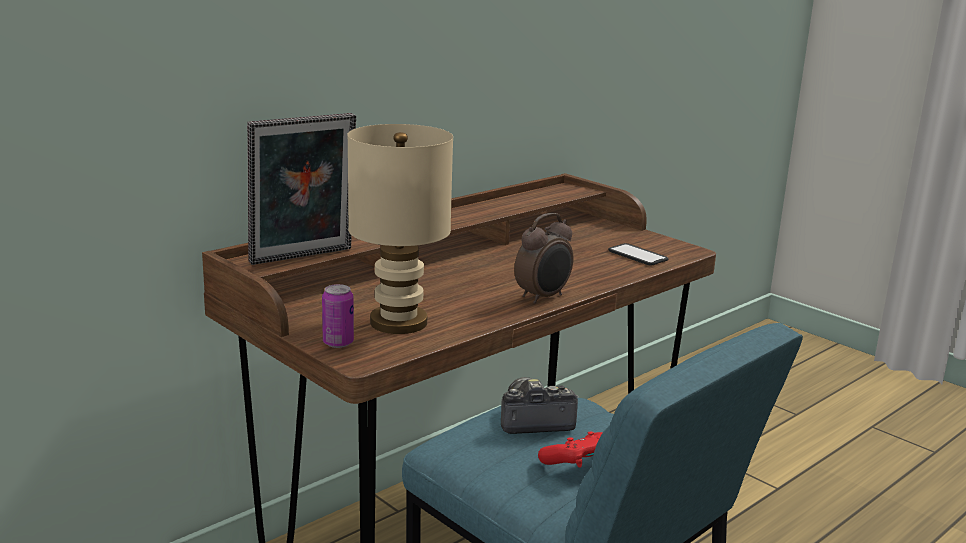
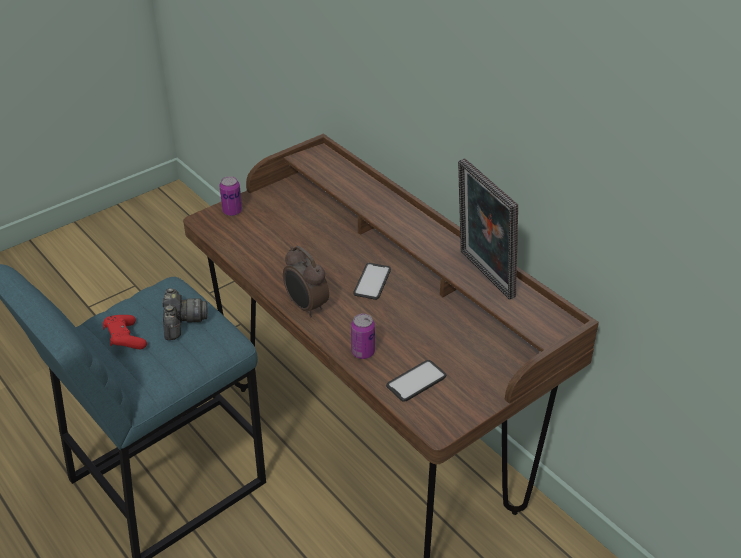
camera: 95 degrees right, 20 degrees up
(303, 257) = (322, 173): picture frame -> picture frame (482, 275)
(398, 321) = (264, 234): beige table lamp -> none
(490, 269) = (372, 282): none -> phone
(607, 274) = (363, 352): none -> can

